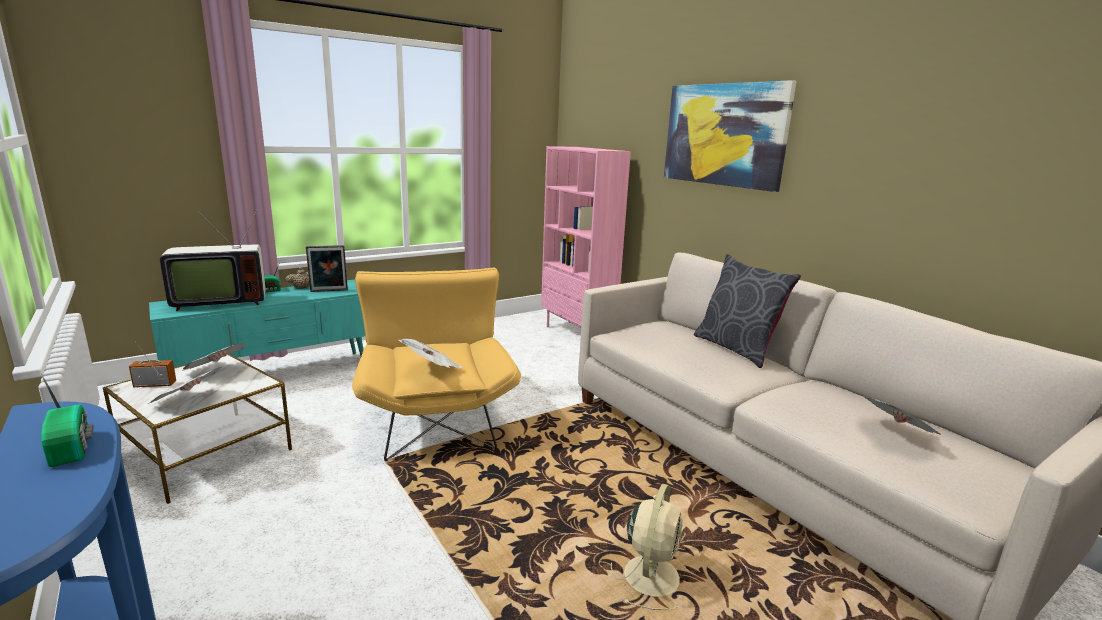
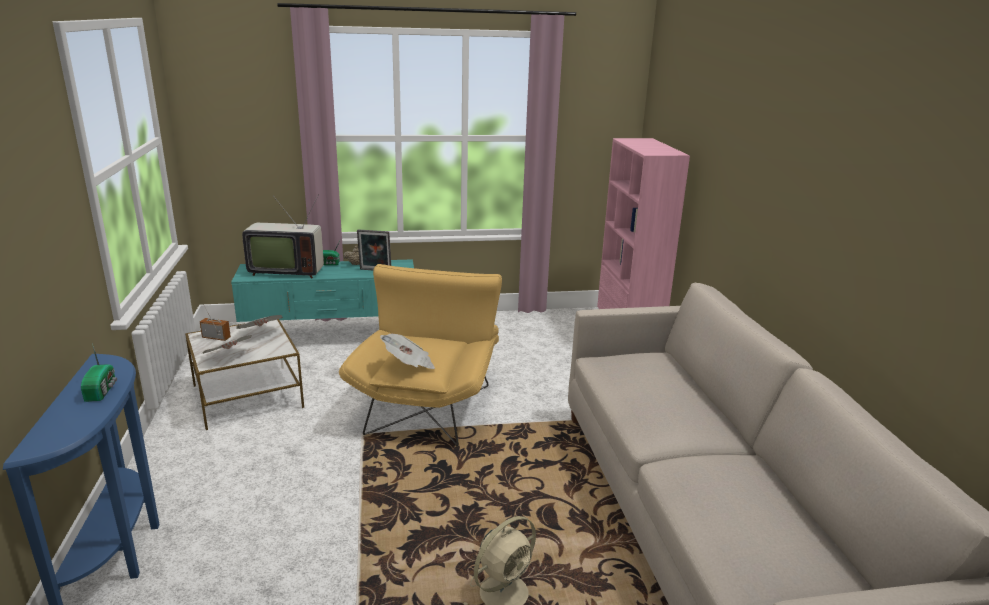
camera: 25 degrees right, 5 degrees up
(724, 135) = (763, 158): picture -> none
(736, 349) = (703, 403): grey pillow -> none
(898, 435) = (761, 535): newspaper -> none

